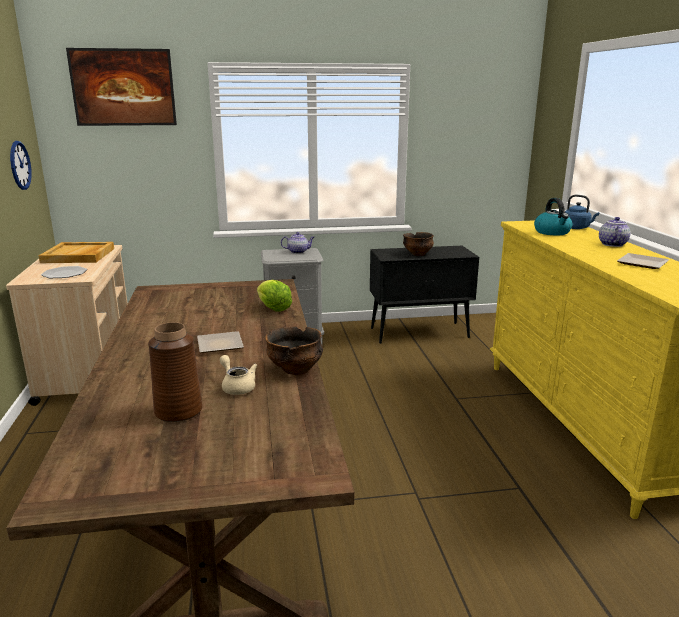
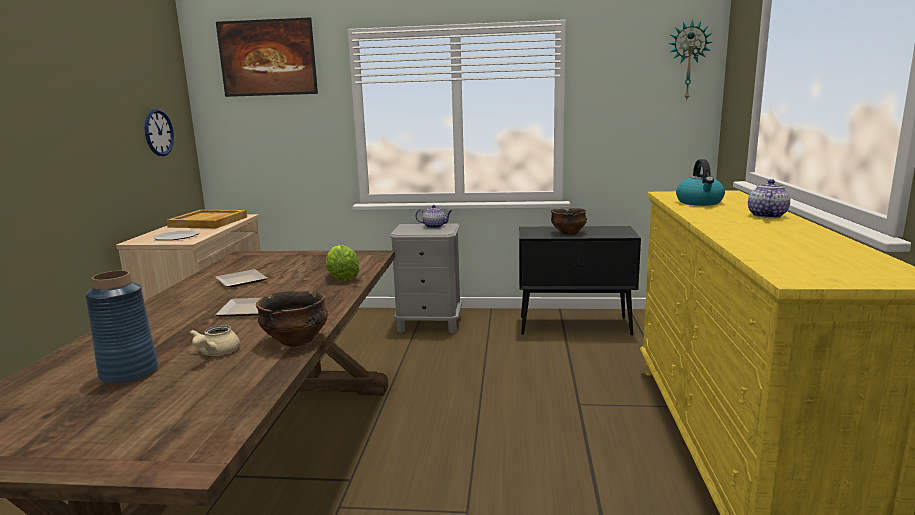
camera: 15 degrees right, 5 degrees down
(179, 411) = (130, 373): brown vase -> blue vase
(237, 386) = (216, 353): beige teapot -> beige teapot turned 150 degrees counterclockwise
(508, 104) = (688, 61): none -> wall clock
(577, 228) = (739, 199): blue kettle -> none
(643, 264) = (785, 237): plate -> plate (240, 281)

